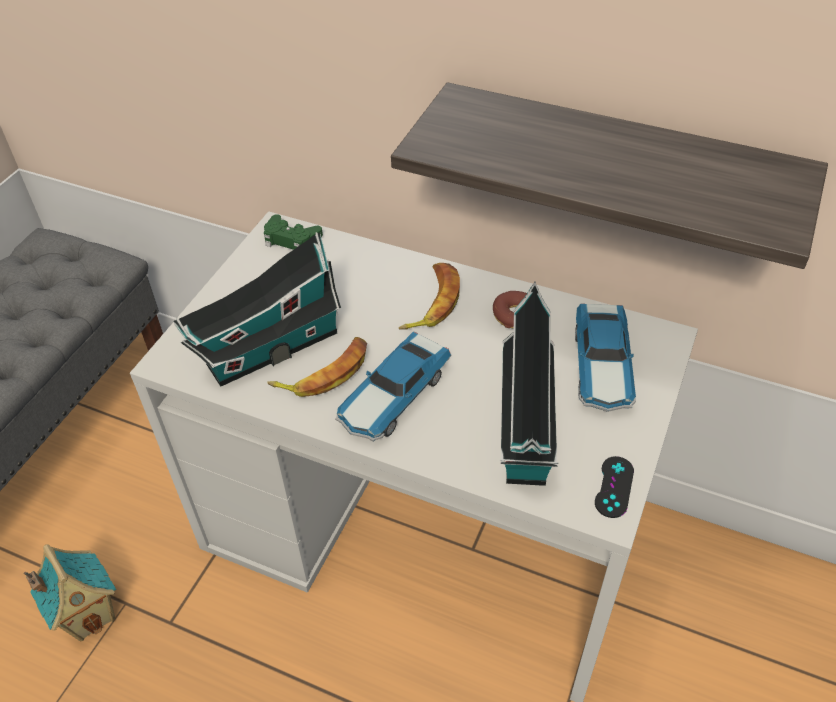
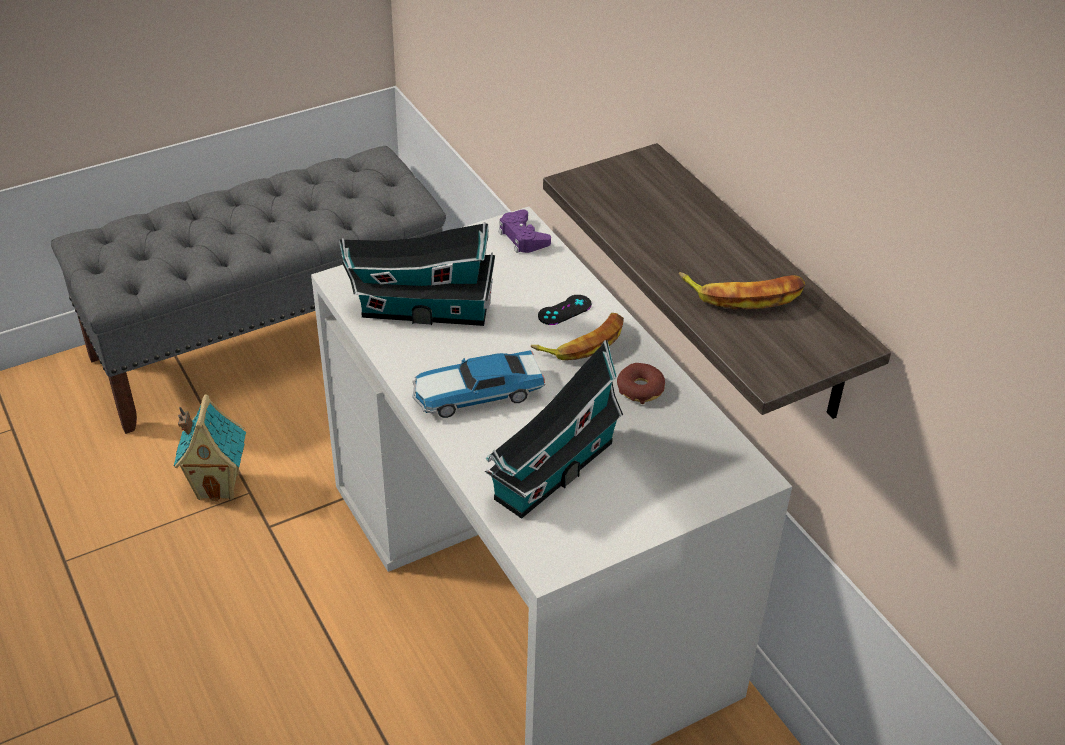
camera: 35 degrees right, 5 degrees down
(291, 240) = (523, 237): green game controller -> purple game controller
(325, 372) = (445, 349): banana -> banana (744, 294)
(602, 367) = (667, 466): toy car -> none
(614, 487) = (573, 551): black game controller -> black game controller (564, 310)

